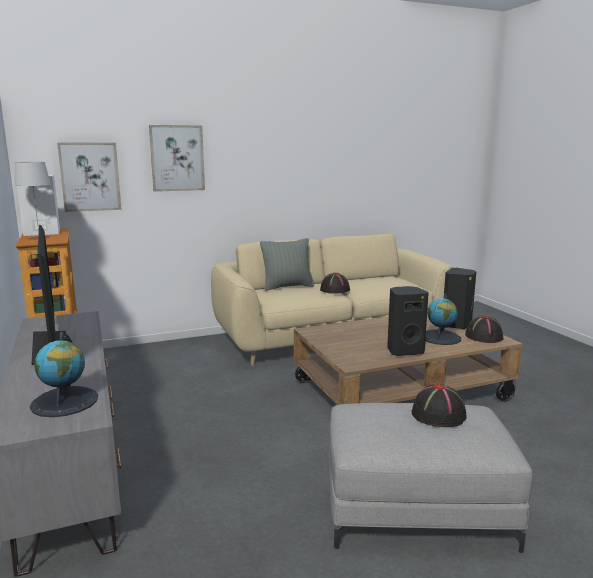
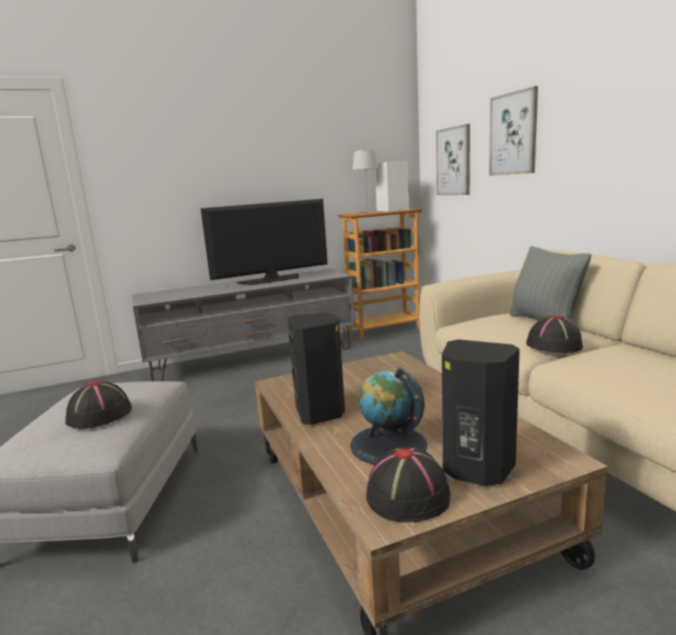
camera: 90 degrees right, 0 degrees up
(65, 401) = (174, 295): globe -> none

